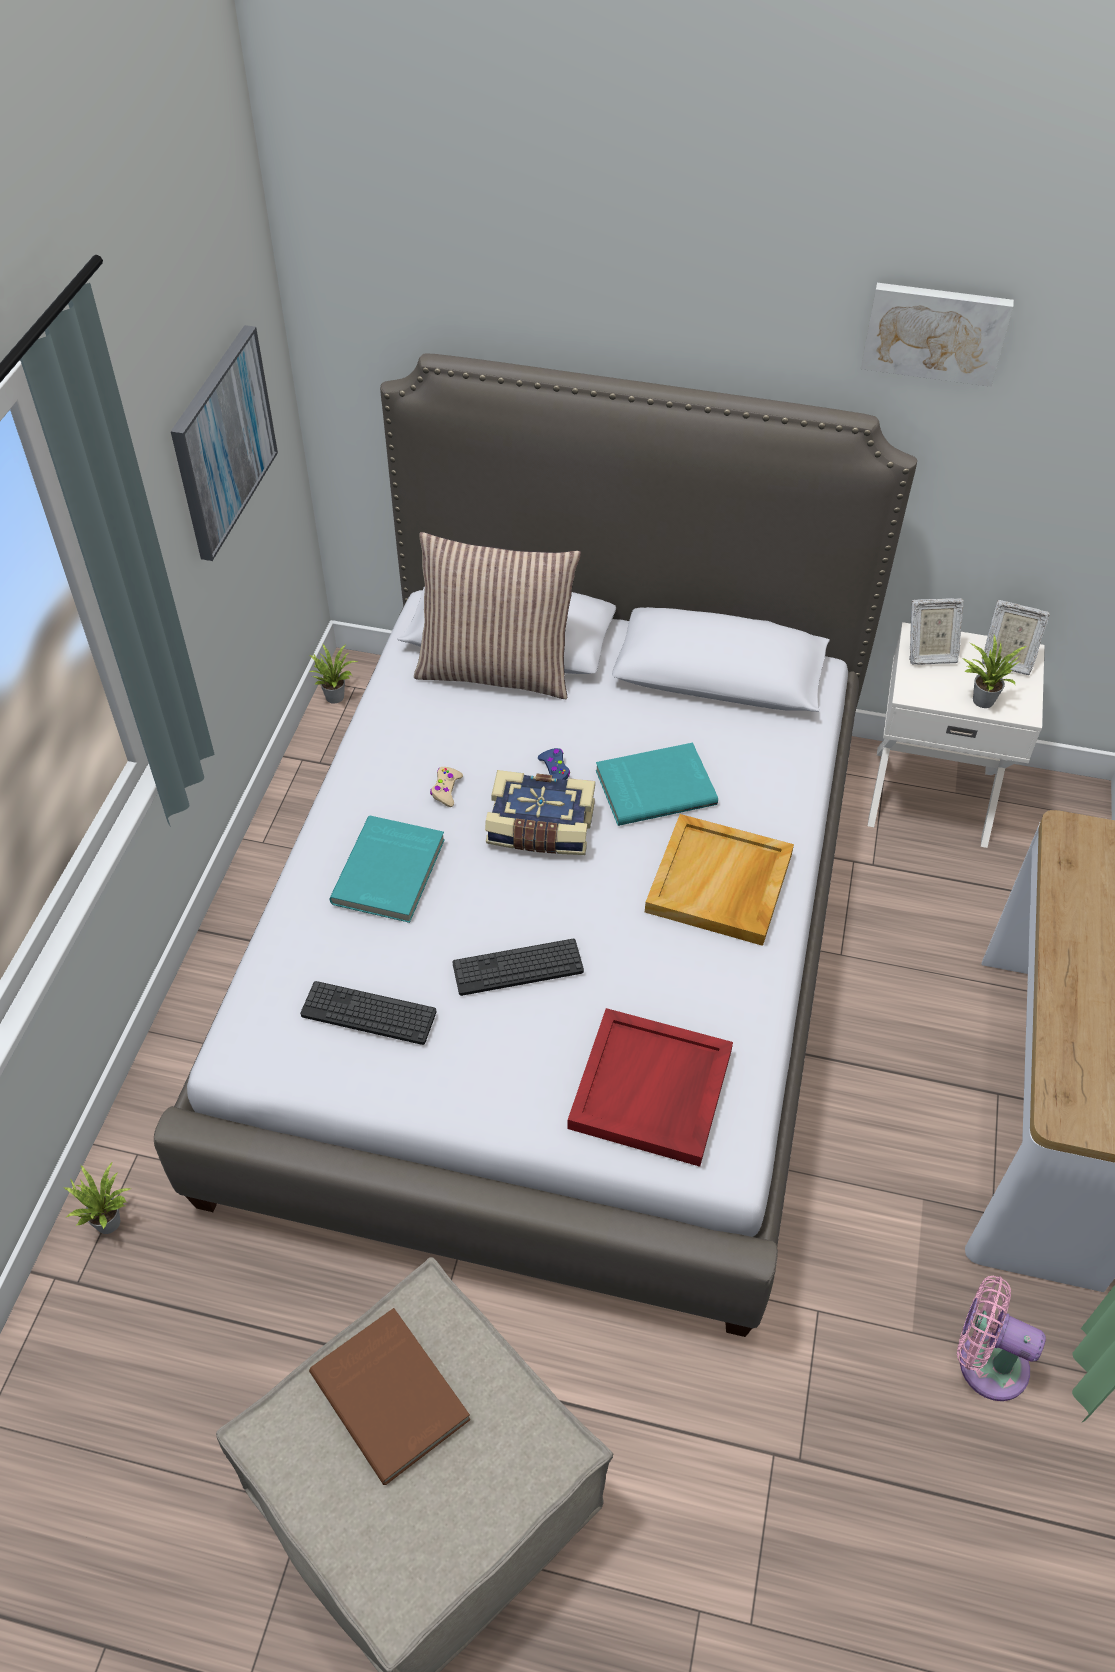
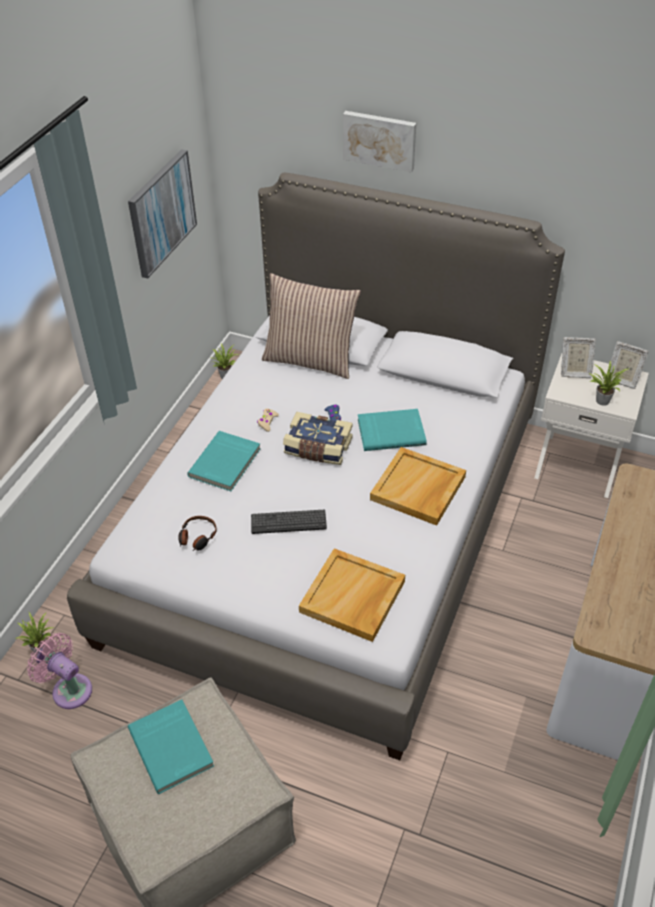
camera: 10 degrees right, 5 degrees down
(368, 1013) = (197, 537): keyboard -> headphones
(392, 1394) = (172, 746): brown book -> turquoise book
(651, 1091) = (353, 597): red tray -> beige tray
(935, 331) = (575, 174): picture -> picture (380, 140)
(985, 1362) = (547, 795): pink fan -> pink fan (69, 689)

